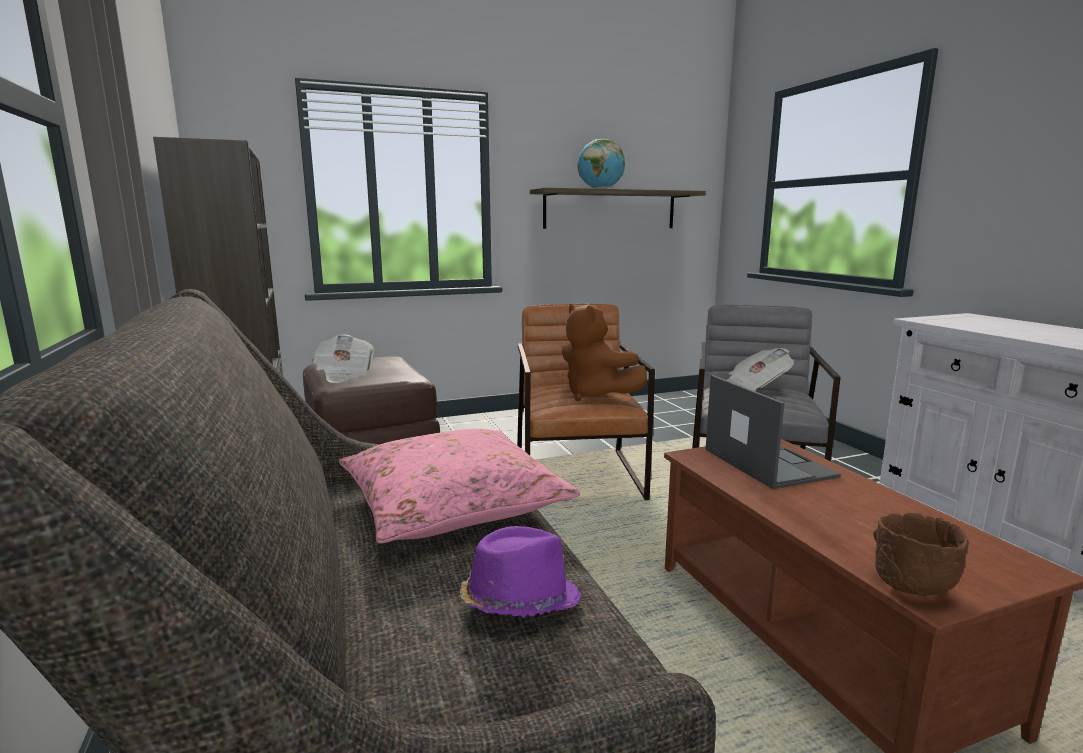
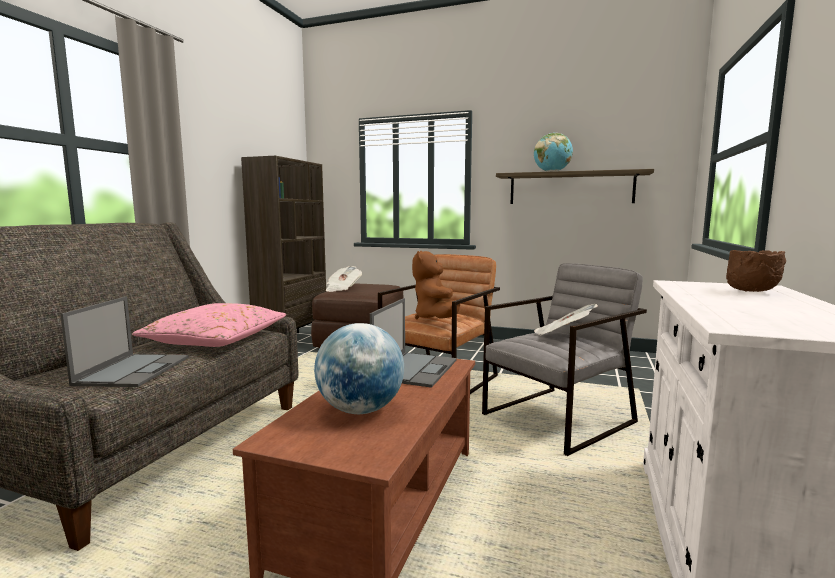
camera: 40 degrees right, 5 degrees down
(518, 601) = (134, 370): purple hat -> laptop
(875, 527) = (360, 410): none -> globe
(913, 589) = (276, 434): brown bowl -> brown bowl (751, 292)

